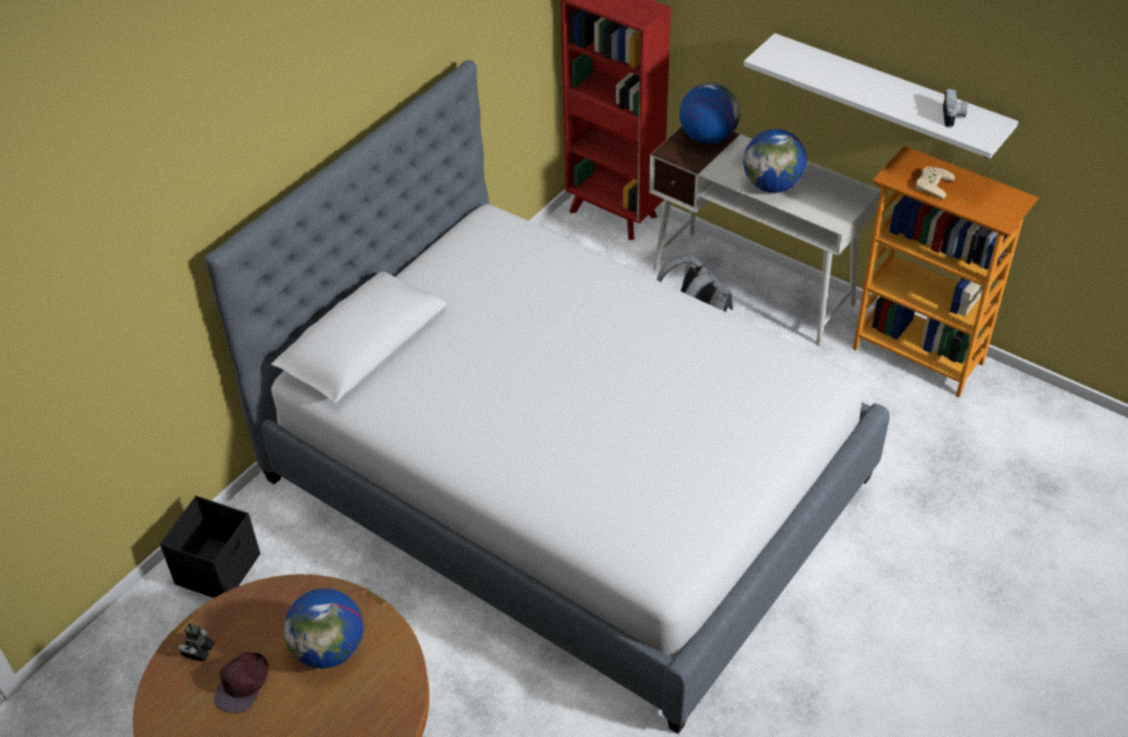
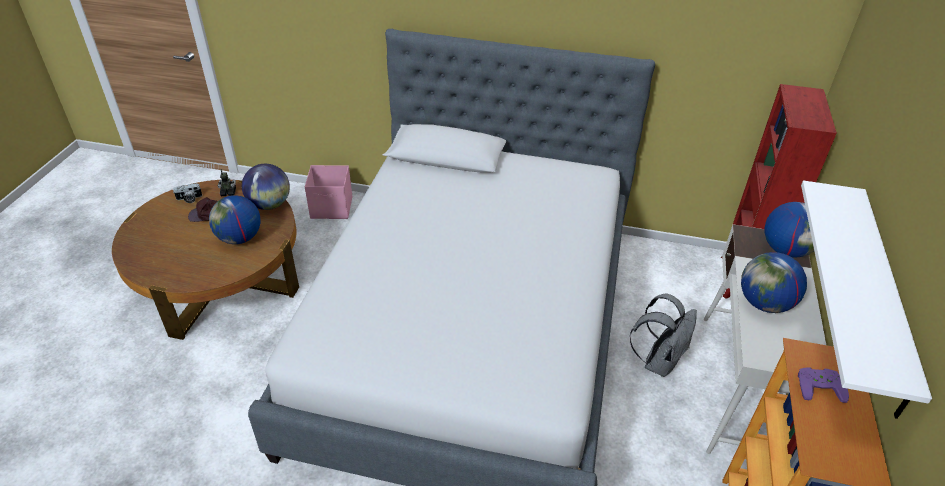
camera: 65 degrees right, 5 degrees down
(219, 569) = (332, 208): black storage box -> pink storage box
(267, 599) = (270, 205): none -> globe
(931, 184) = (819, 385): beige game controller -> purple game controller
(953, 117) = (875, 337): camera -> camera (189, 199)

